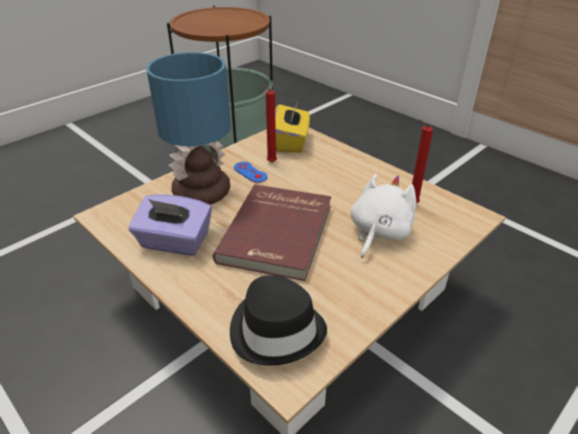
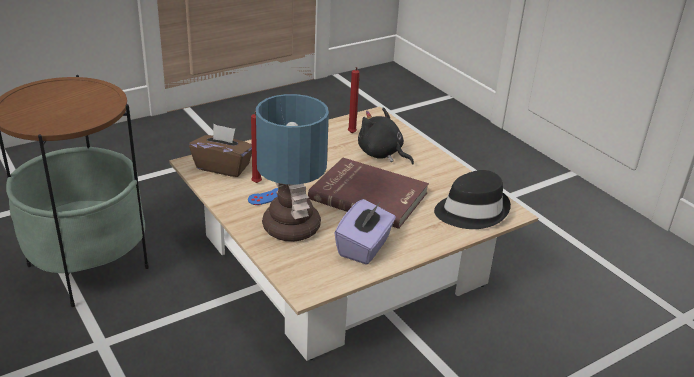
camera: 80 degrees left, 5 degrees down
(291, 142) = (223, 167): yellow tissue box -> brown tissue box
(378, 232) = (382, 154): white plush toy -> black plush toy

